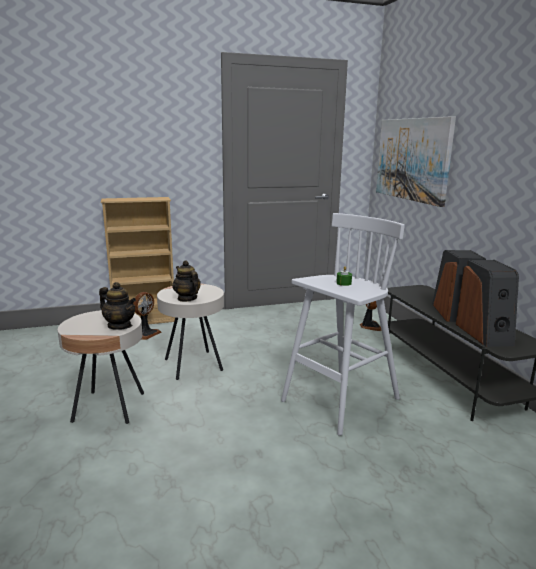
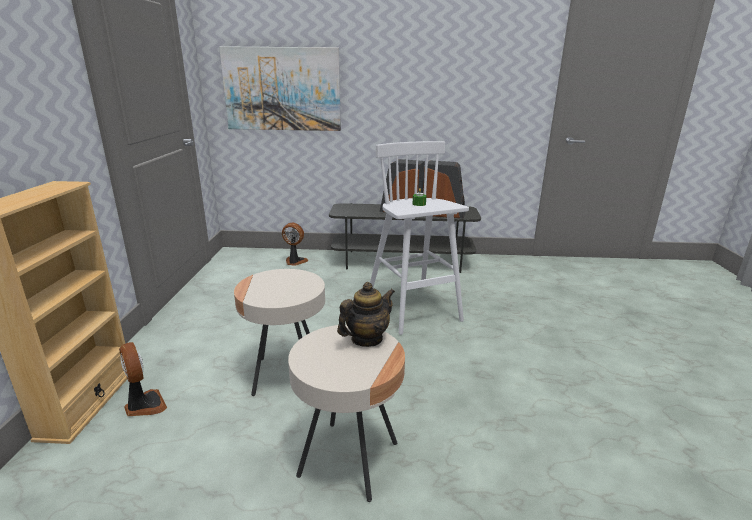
camera: 70 degrees left, 5 degrees up
(187, 298) = (300, 290): teapot -> none

